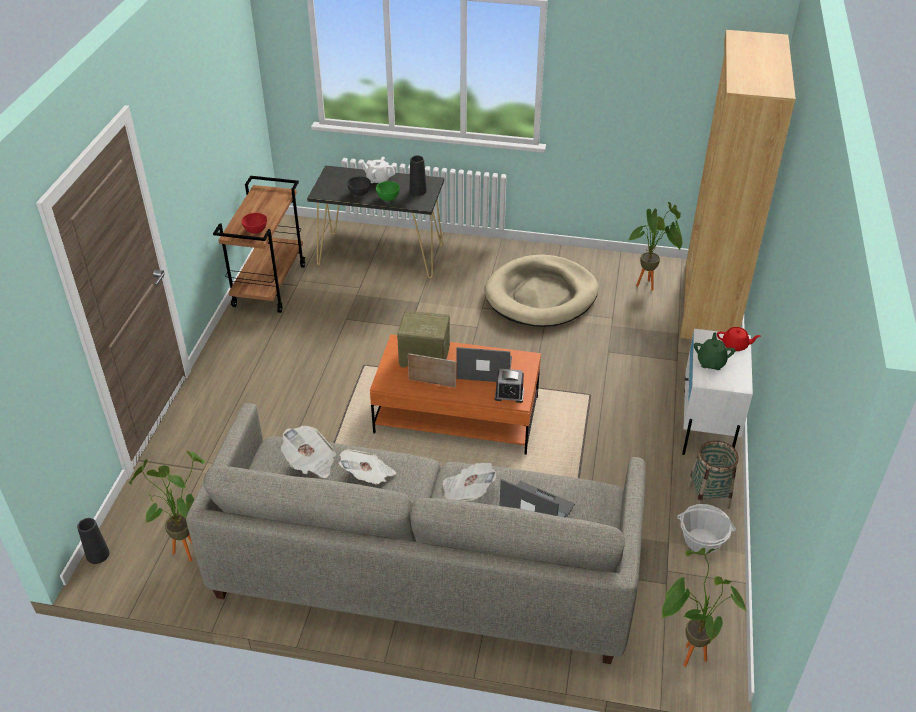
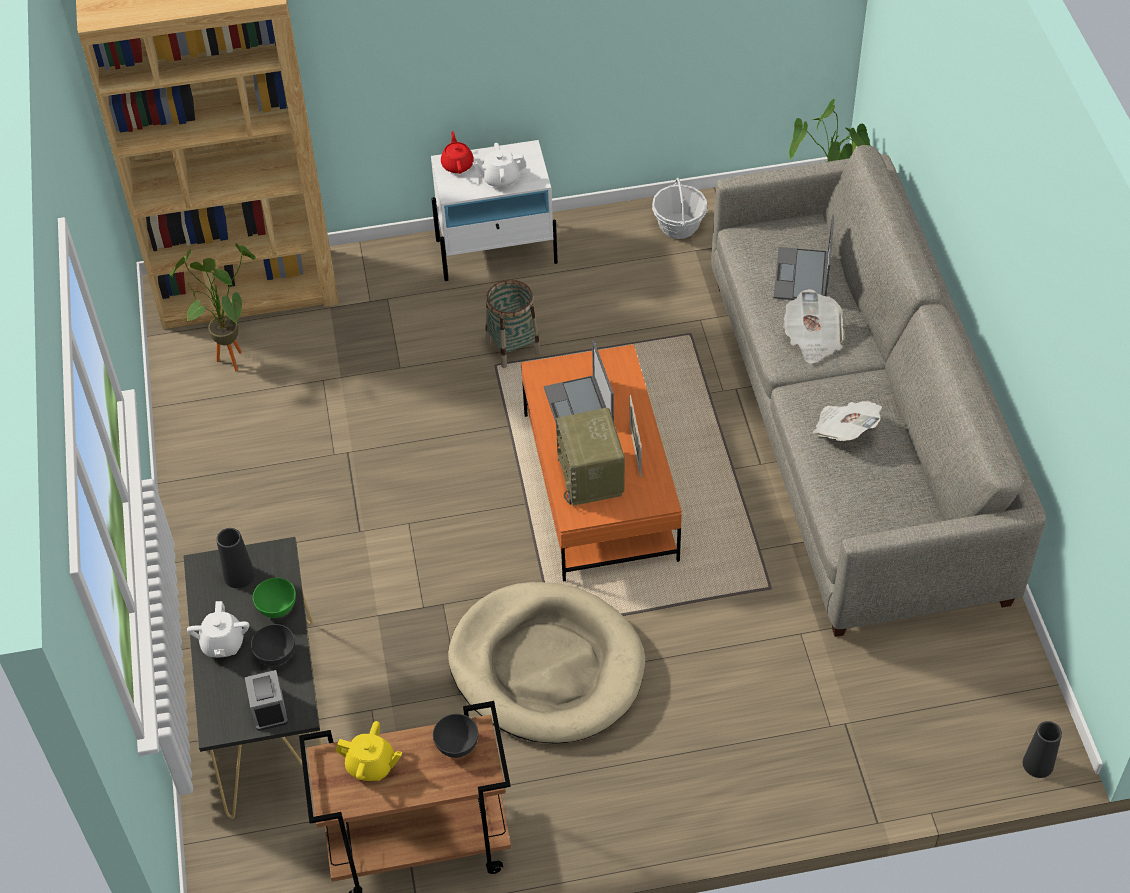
camera: 110 degrees left, 10 degrees up
(185, 547) = (969, 675): potted plant -> none
(255, 230) = (456, 746): red bowl -> grey bowl
(268, 204) = (371, 765): none -> yellow teapot
(310, 462) = (859, 490): newspaper -> none
(509, 394) = (615, 370): alarm clock -> alarm clock (269, 709)
(541, 295) = (302, 471): beige dog bed -> beige dog bed (546, 667)
(708, 496) = (611, 231): basket -> basket (513, 347)
(711, 362) = (500, 179): green teapot -> white teapot

